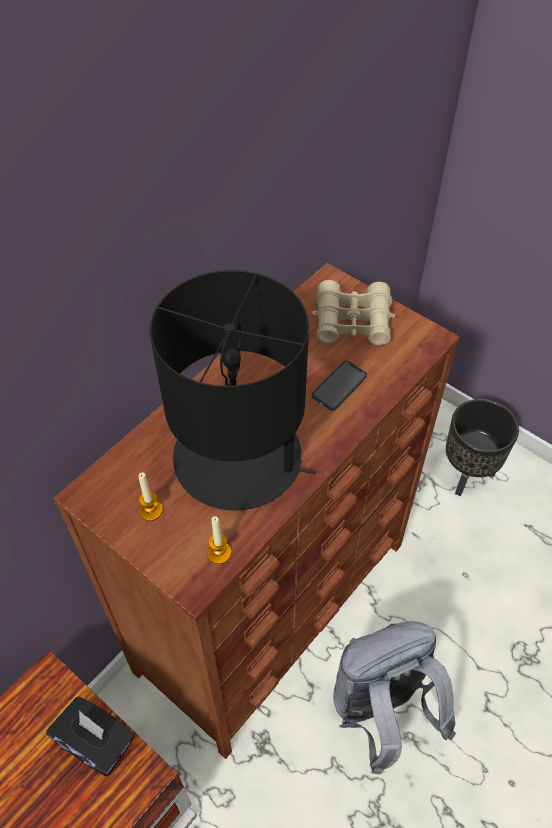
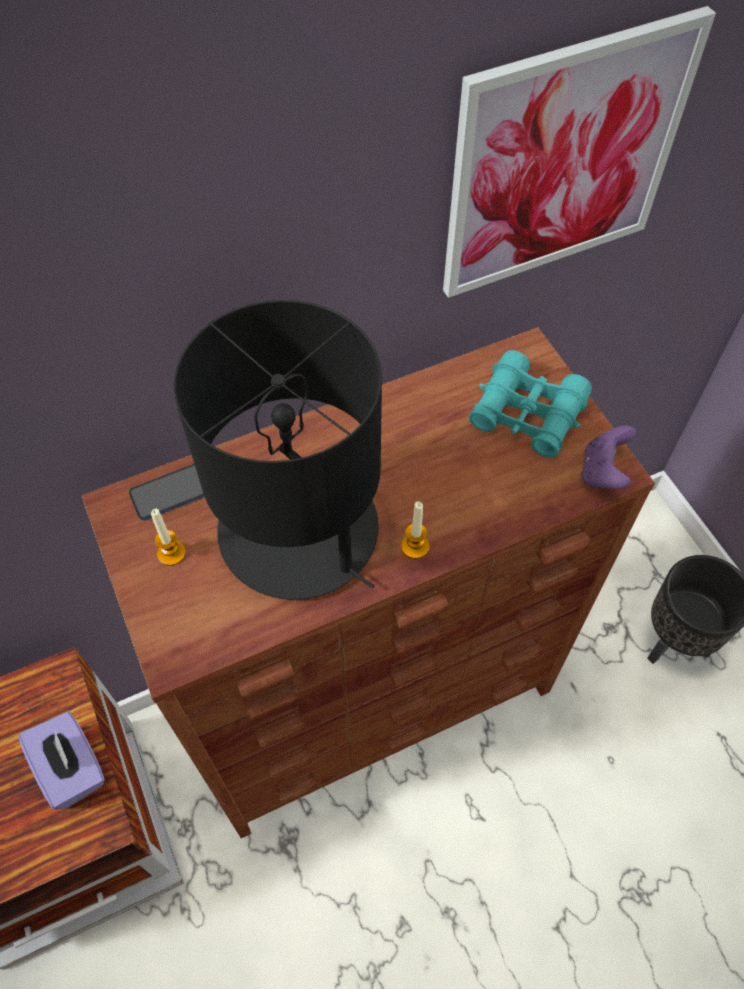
camera: 25 degrees right, 5 degrees up
(97, 742) = (72, 768): black tissue box -> purple tissue box
(219, 553) = (217, 634): candle -> candle (415, 546)
(324, 132) = (563, 160): none -> picture
(339, 386) = (465, 490): phone -> phone (172, 492)
(352, 321) = (527, 414): beige binoculars -> turquoise binoculars
(381, 712) = (432, 871): grey backpack -> none
(423, 341) = (603, 472): none -> purple game controller

